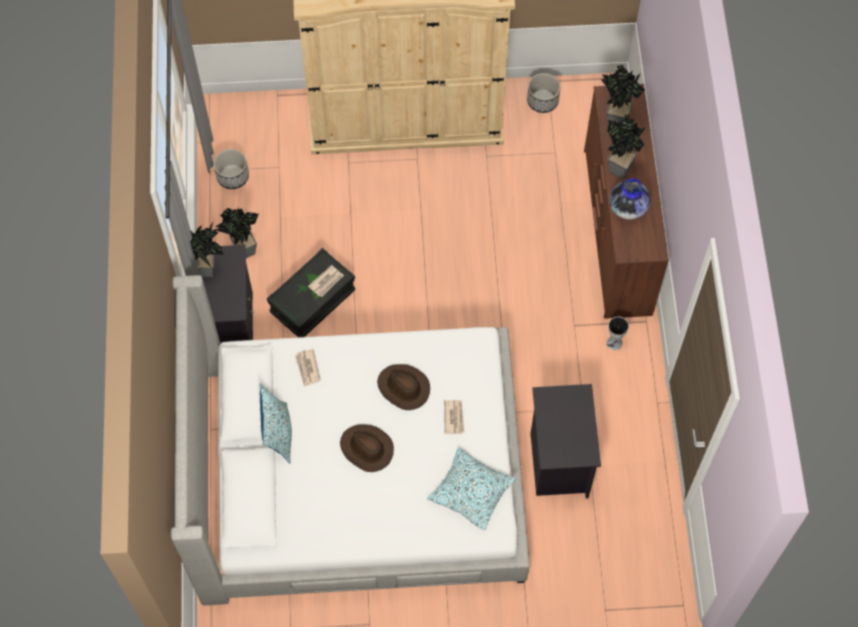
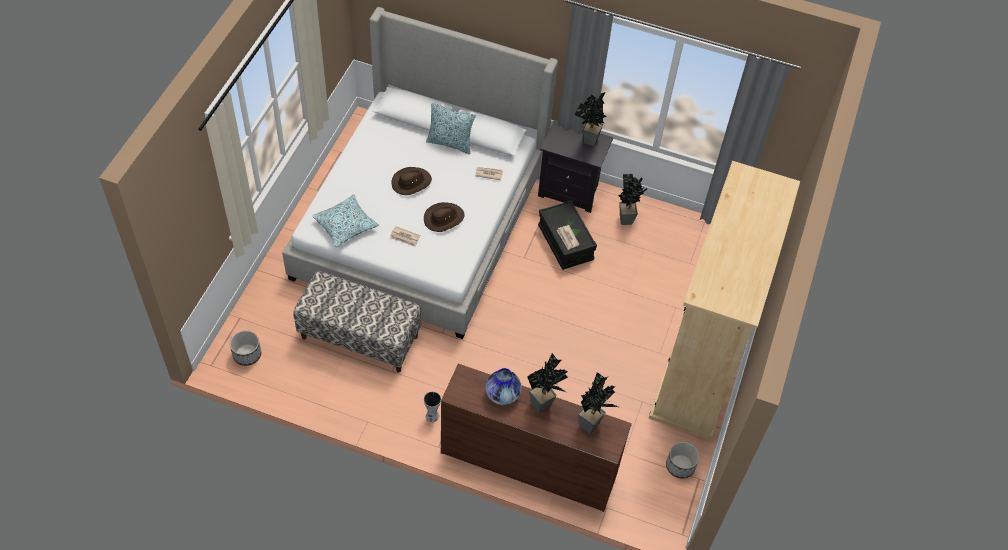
camera: 110 degrees right, 10 degrees down
(232, 176) = (693, 233): planter -> planter (247, 354)
(558, 462) = (360, 337): black nightstand -> bench

